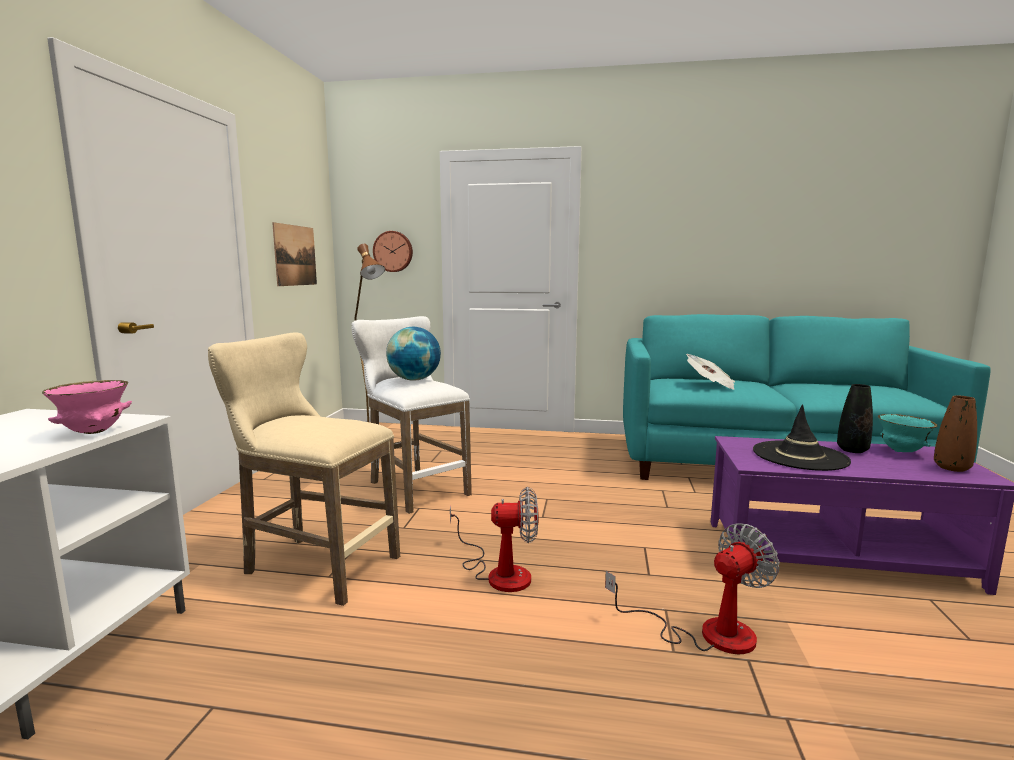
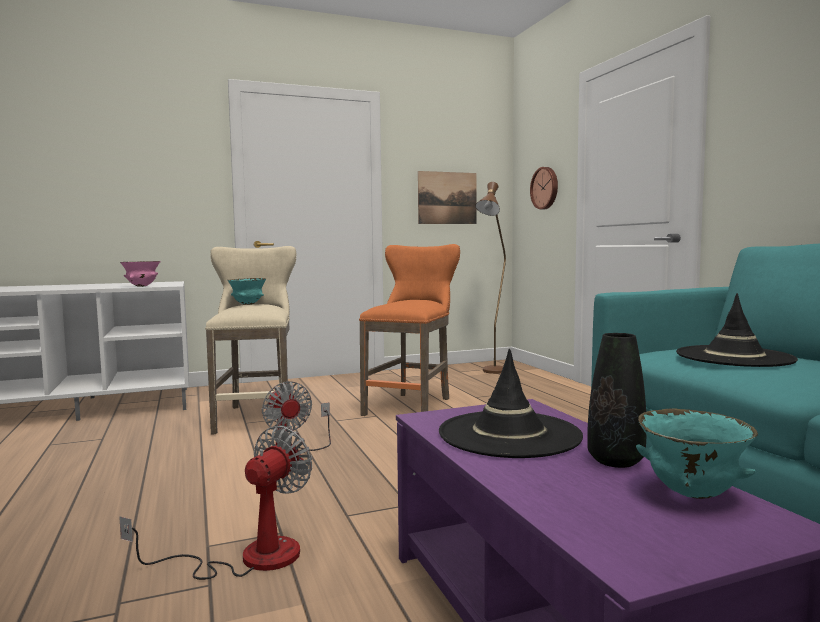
camera: 60 degrees right, 5 degrees down
(284, 421) = (248, 304): none -> turquoise bowl
(414, 380) = (410, 300): globe -> none
(414, 487) = (412, 405): white stool -> orange stool
(707, 633) = (248, 558): fan -> fan turned 90 degrees counterclockwise
(710, 385) = (734, 357): newspaper -> black hat
(952, 468) = (649, 533): brown vase -> none

